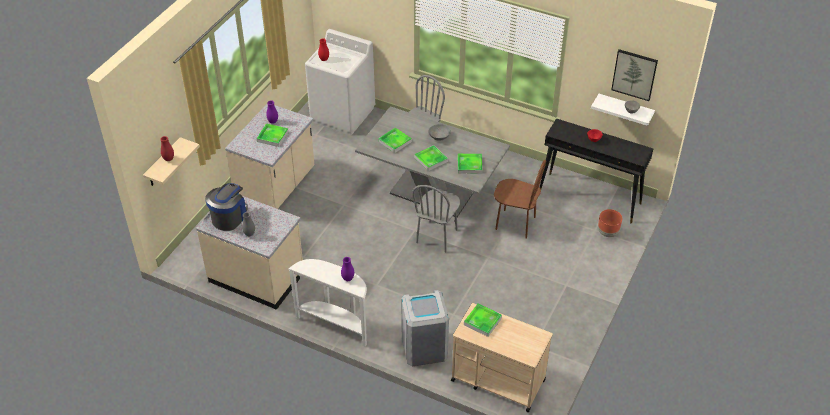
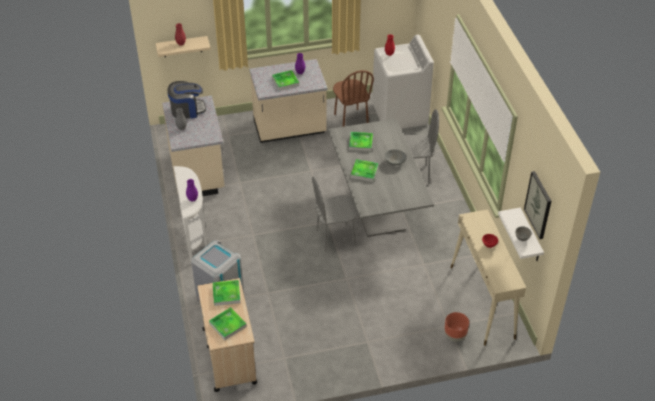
camera: 50 degrees right, 0 degrees up
(469, 165) = (383, 195): tray -> tray (227, 325)
(515, 223) = (399, 273): brown chair -> brown chair (350, 120)
(590, 198) = (482, 302): black console table -> beige console table

